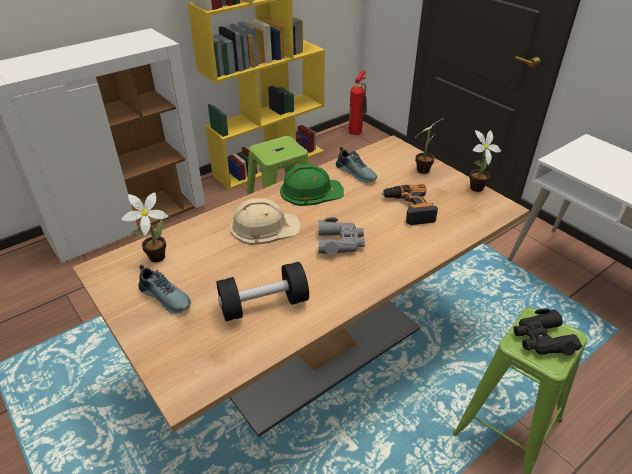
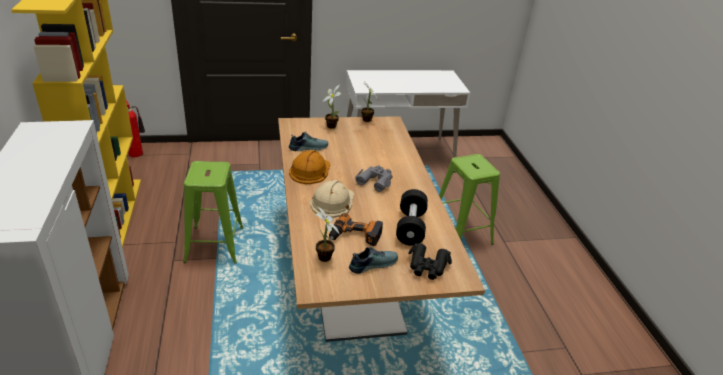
camera: 65 degrees left, 5 degrees down
(311, 191) = (310, 170): green hard hat -> orange hard hat
(408, 208) = (364, 147): power drill -> power drill (355, 236)
(542, 339) = (474, 165): black binoculars -> black binoculars (427, 266)

